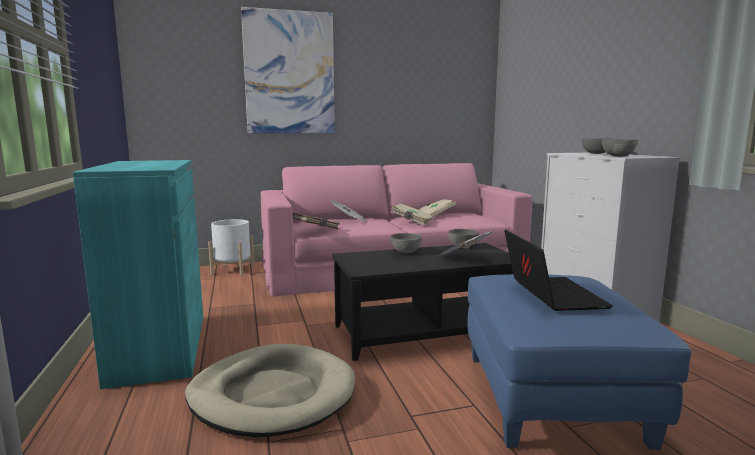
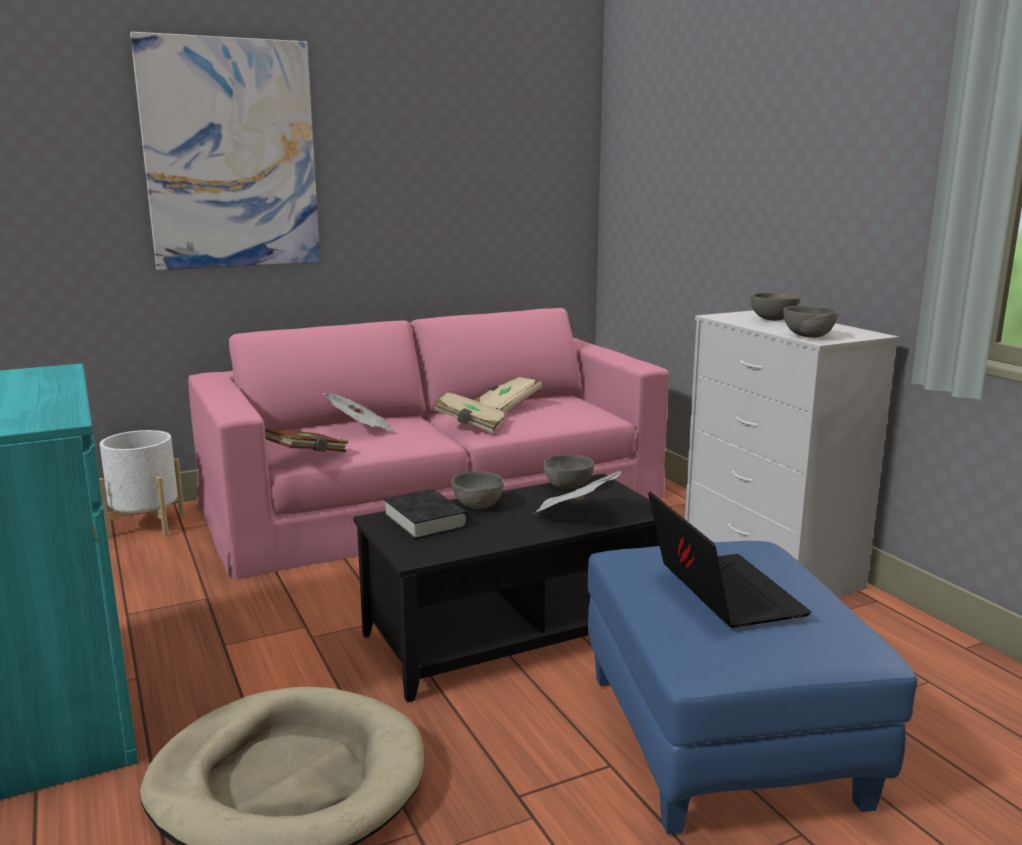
camera: 10 degrees left, 5 degrees up
(372, 257) = (425, 520): none -> black book

